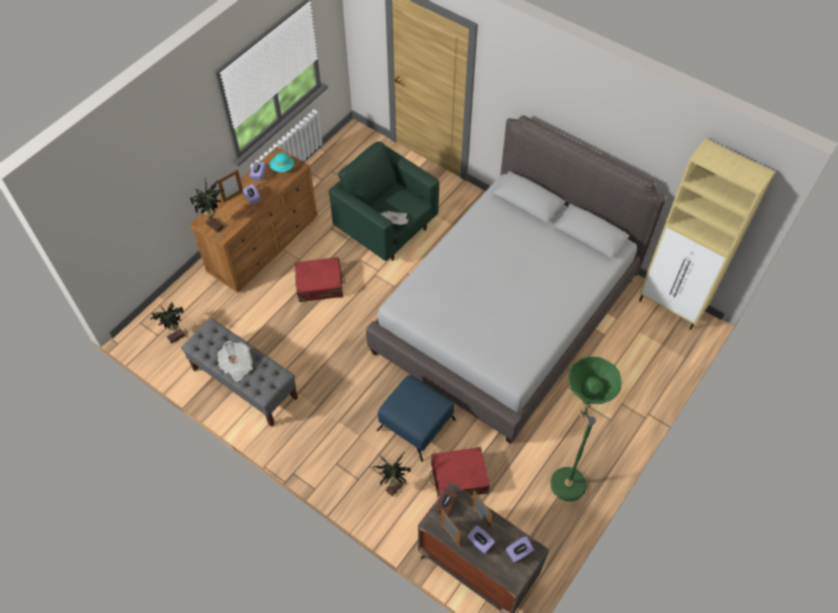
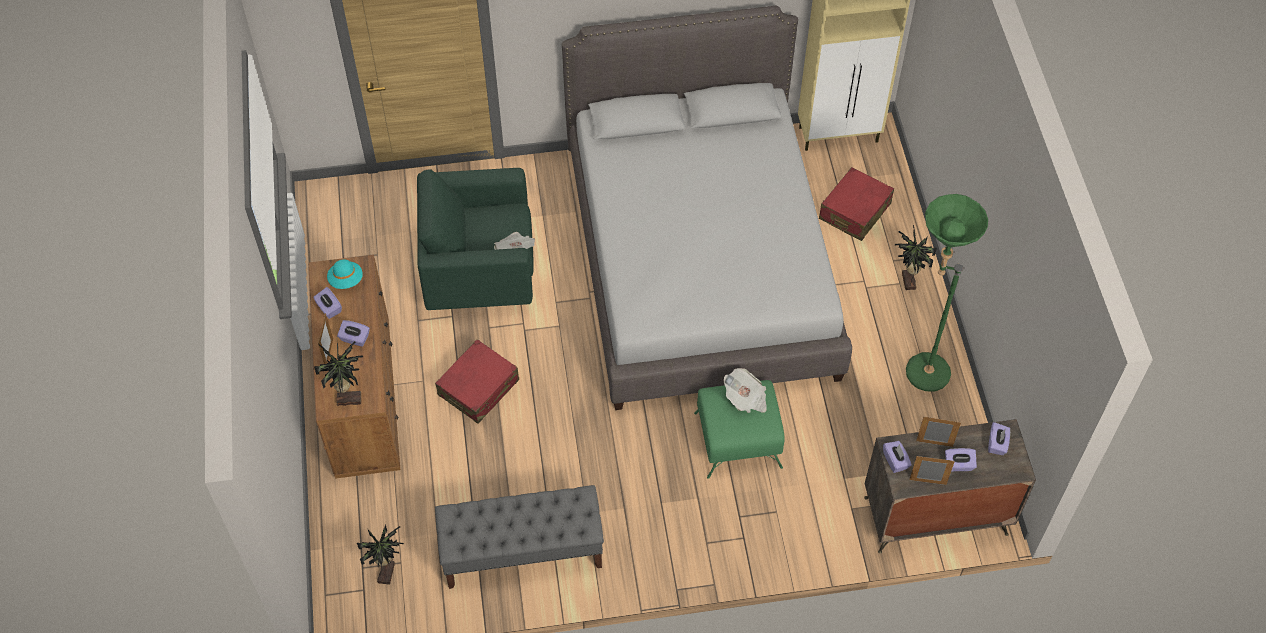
camera: 45 degrees left, 0 degrees up
(236, 366) = (526, 527): newspaper -> newspaper (745, 398)
(393, 487) = (784, 514): potted plant -> potted plant (907, 281)
(416, 425) = (738, 440): blue ottoman -> green ottoman
(445, 505) = (895, 461): brown tissue box -> purple tissue box
(459, 478) = (831, 452): red suitcase -> red suitcase (854, 211)

